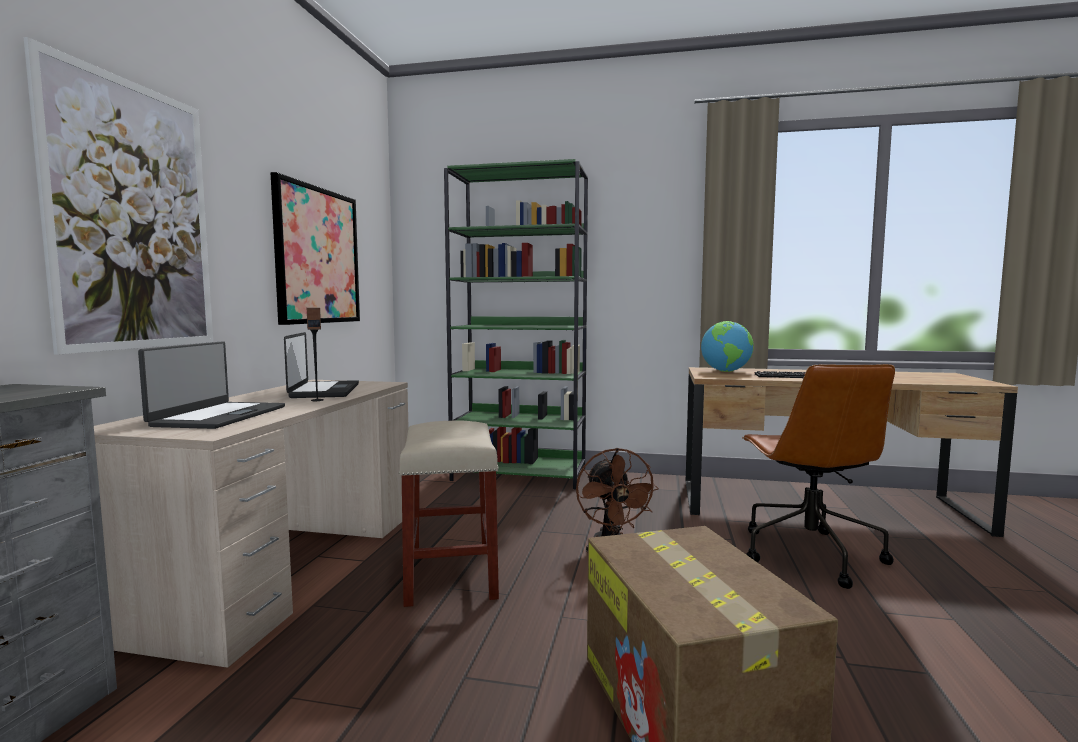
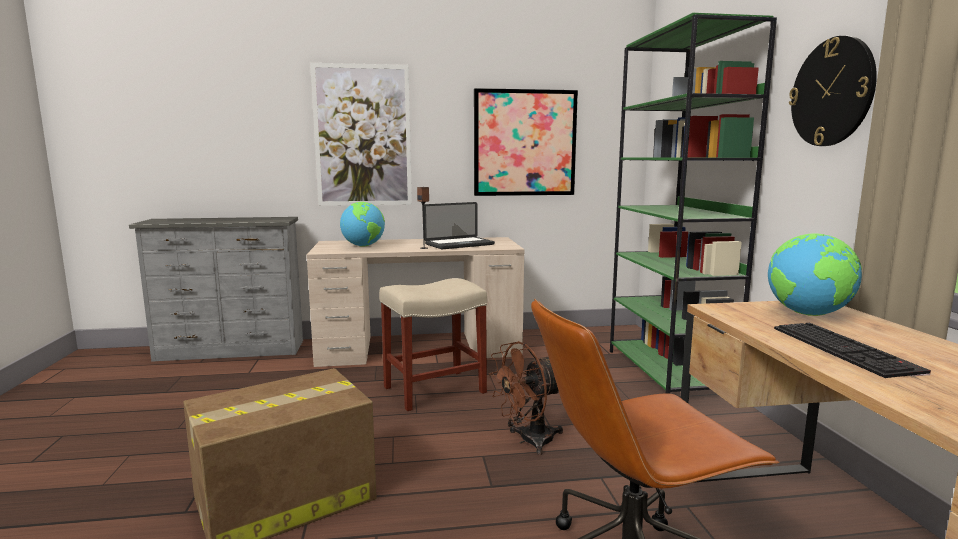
camera: 70 degrees right, 5 degrees up
(219, 416) = (363, 246): laptop -> globe
(648, 236) = (832, 92): none -> wall clock

